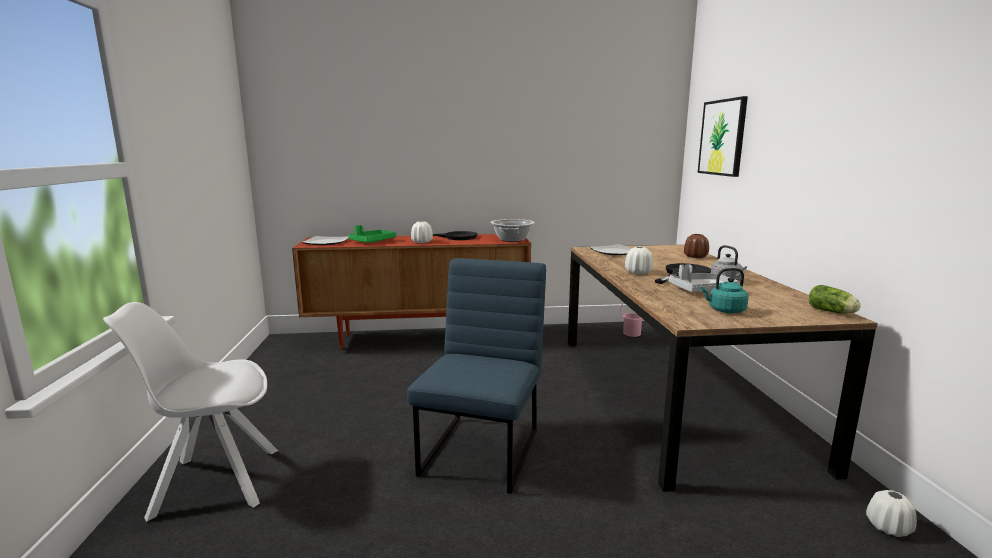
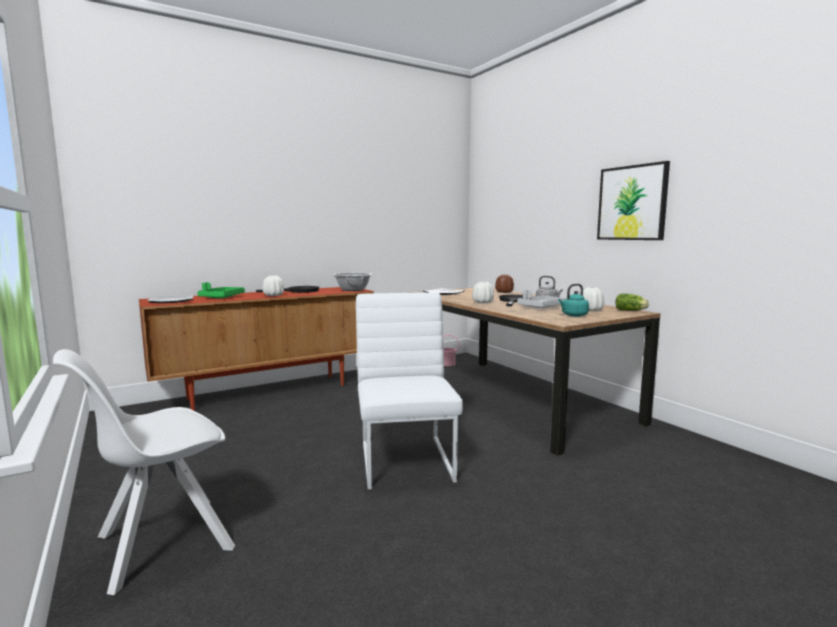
camera: 25 degrees left, 5 degrees down
(483, 449) = (406, 459): blue chair -> white chair
(722, 137) = (507, 203): picture -> picture (632, 203)
(888, 527) = (690, 444): white vase -> white vase (590, 310)

